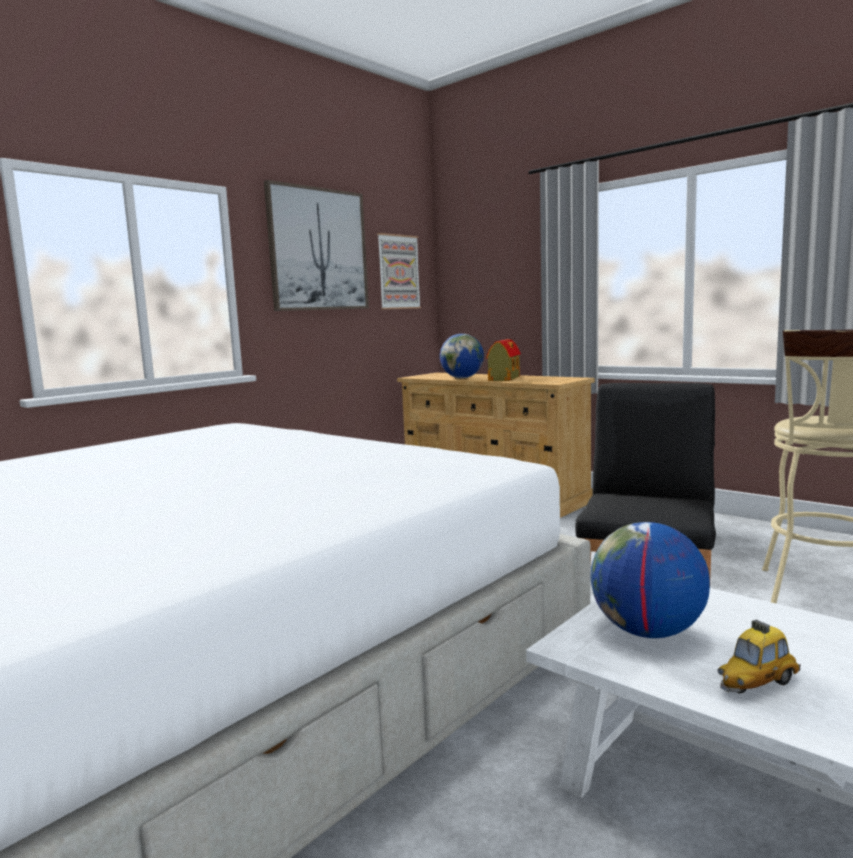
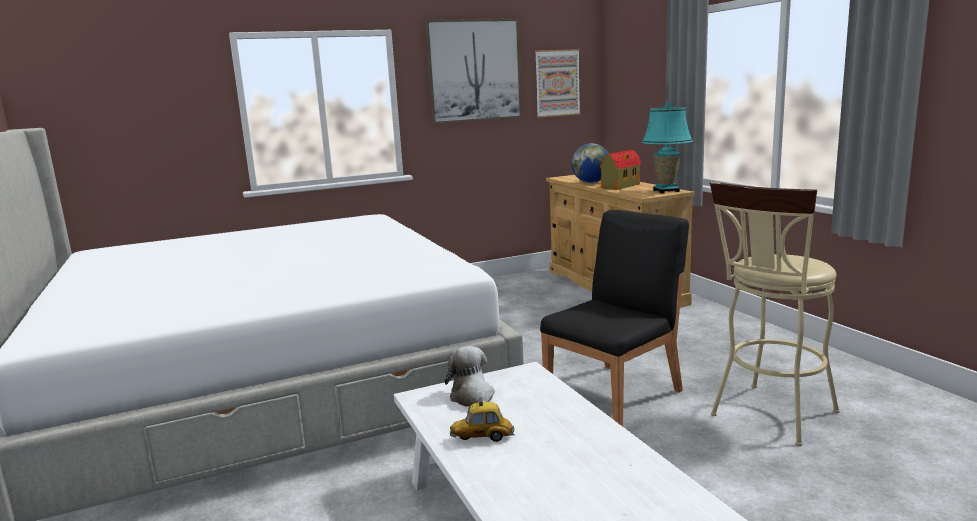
camera: 25 degrees right, 5 degrees up
(564, 378) = (666, 191): none -> turquoise table lamp
(647, 632) = (473, 398): globe -> plush toy

